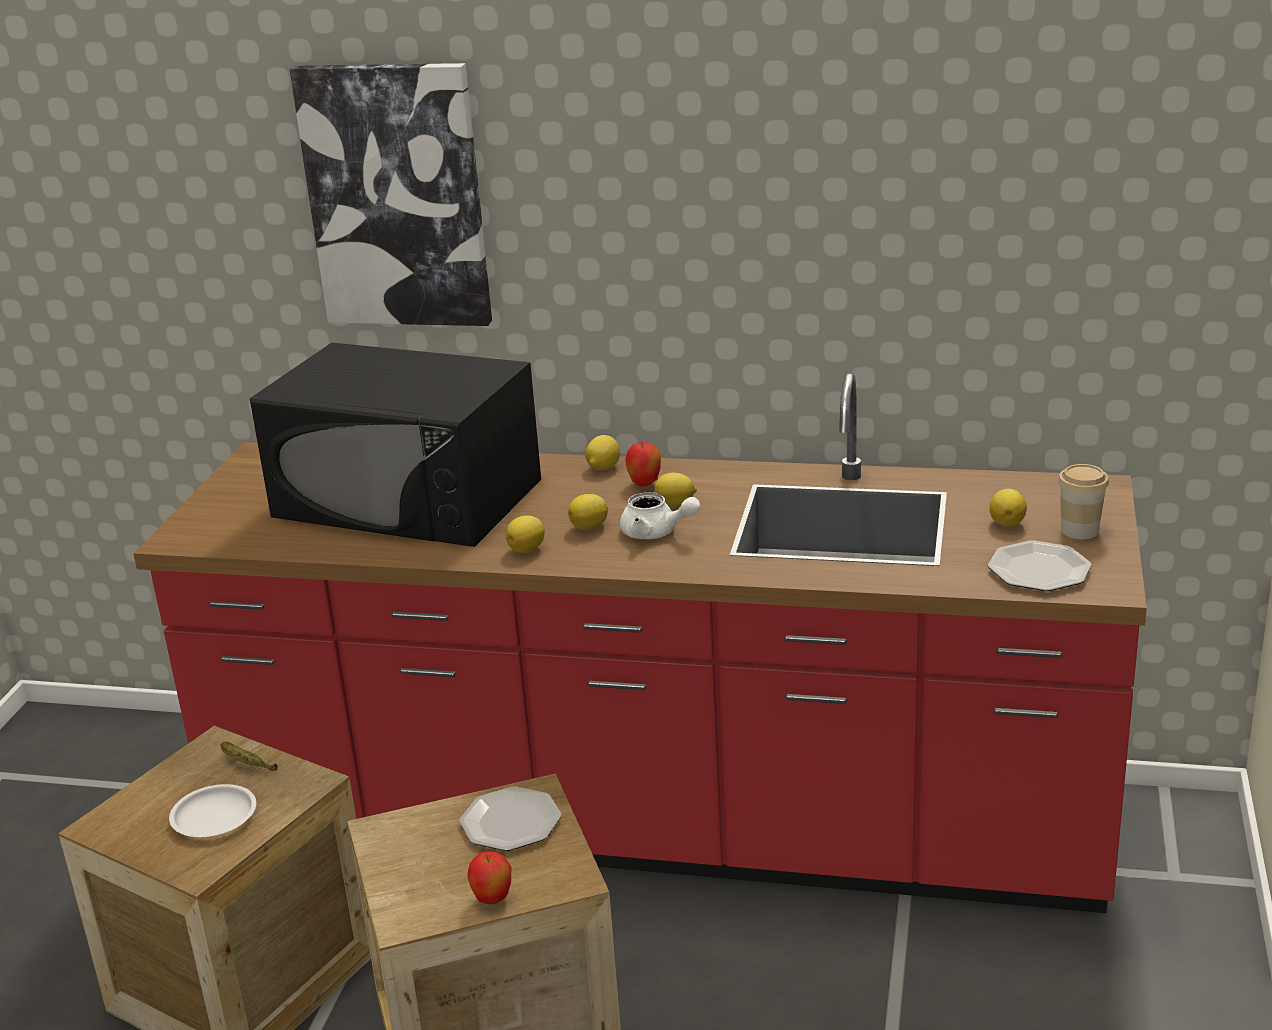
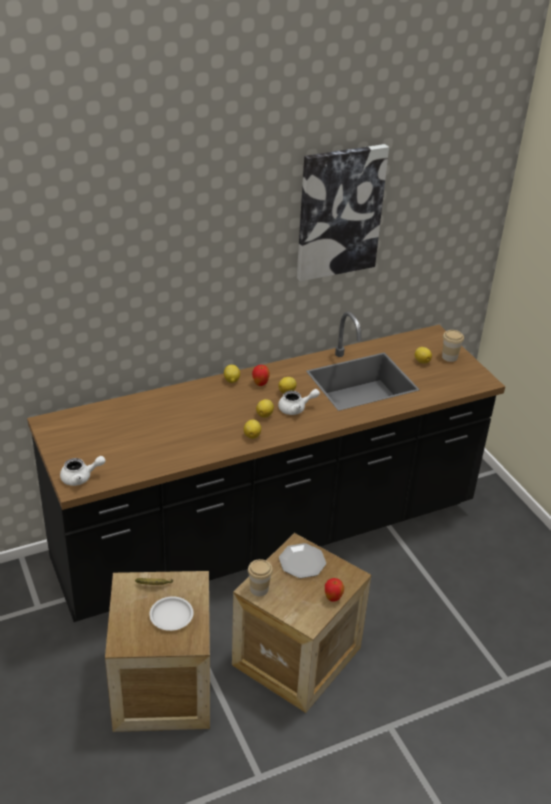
camera: 40 degrees left, 10 degrees up
(201, 531) = (81, 478): none -> white teapot
(390, 834) = (259, 589): none -> cup
(396, 196) = (121, 271): picture -> picture (339, 212)
(408, 498) = (161, 425): black microwave -> none
(656, 827) = (268, 536): red counter -> black counter
(1038, 571) = (455, 381): plate -> none

